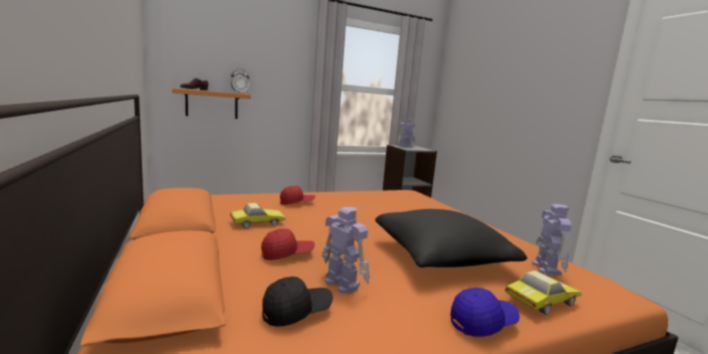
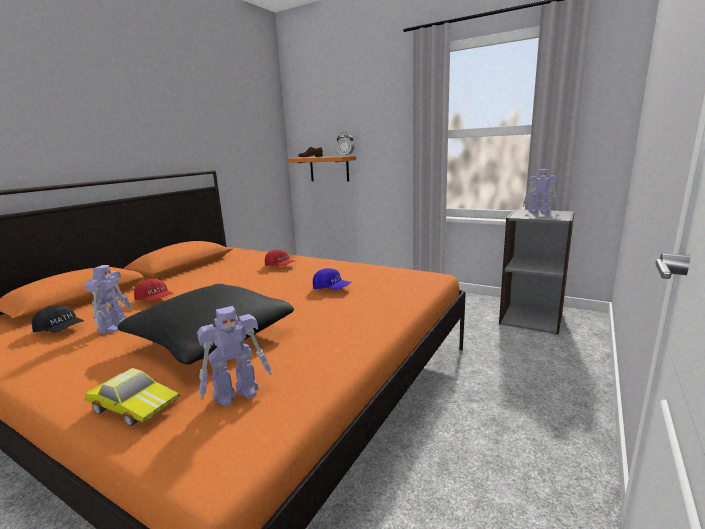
camera: 55 degrees right, 5 degrees up
(256, 222) = (211, 275): toy car -> none
(482, 322) = (68, 387): blue cap -> blue cap (332, 289)

